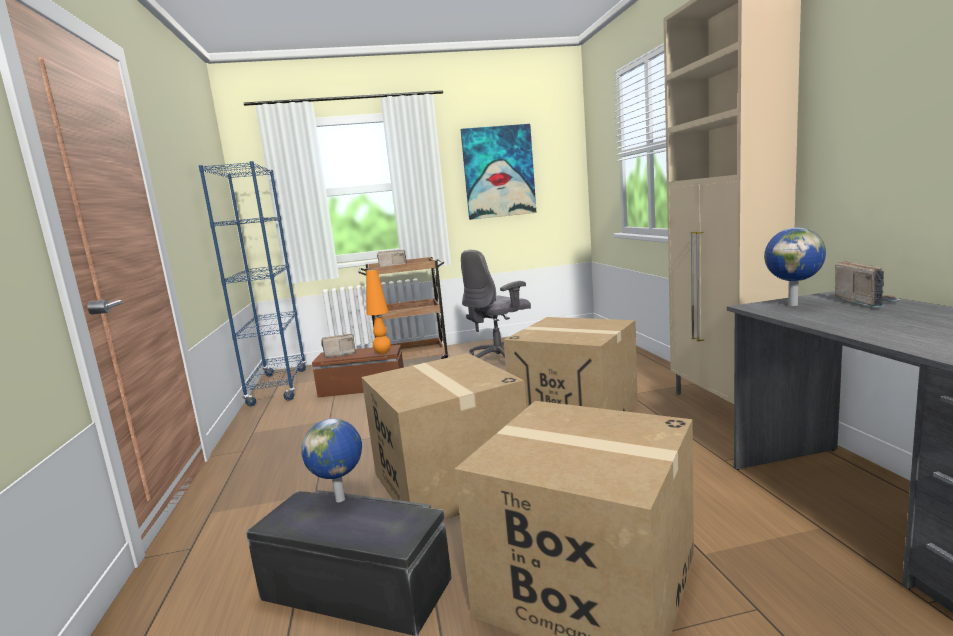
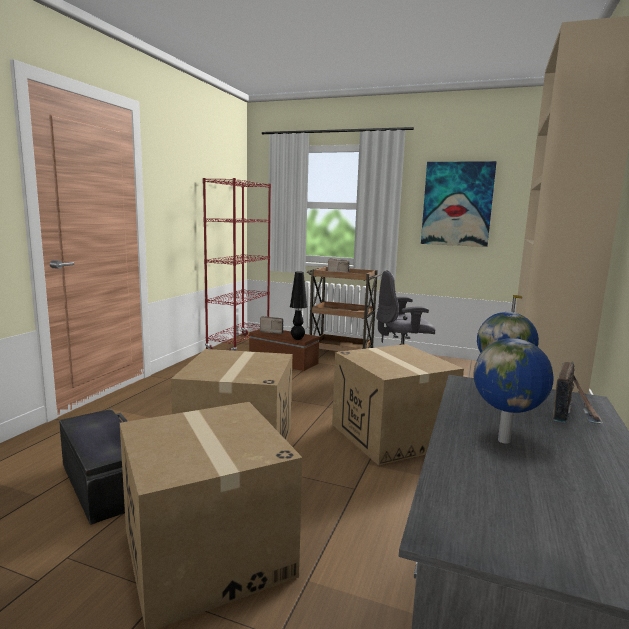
camera: 30 degrees right, 0 degrees up
(278, 387) = (239, 344): blue bookcase -> red bookcase
(341, 499) = (118, 423): globe -> globe (505, 441)
(382, 353) = (297, 339): orange table lamp -> black table lamp

